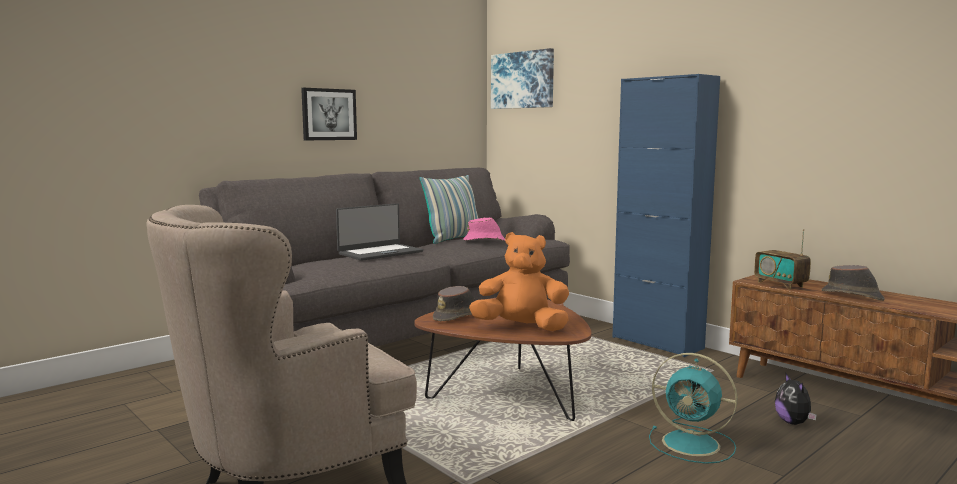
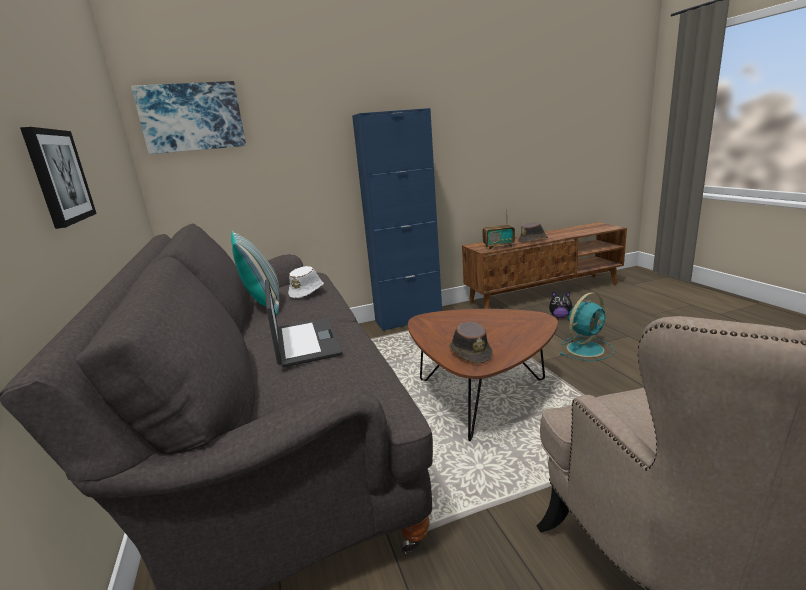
camera: 65 degrees left, 10 degrees up
(485, 241) = (307, 292): pink hat -> white hat
(521, 328) = (517, 331): orange plush toy -> none

